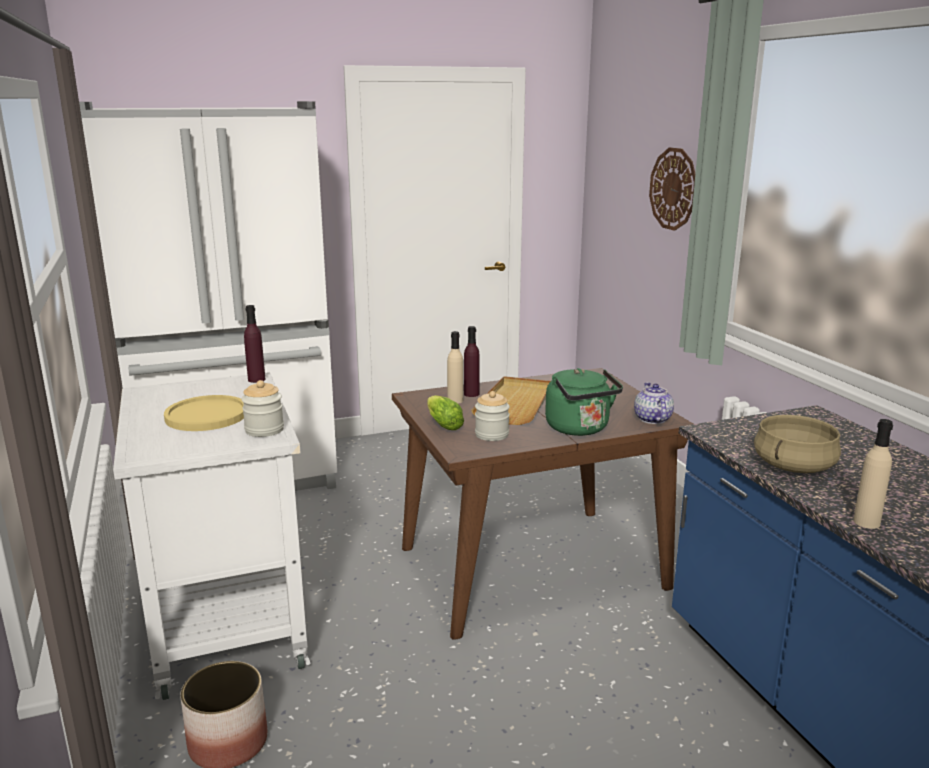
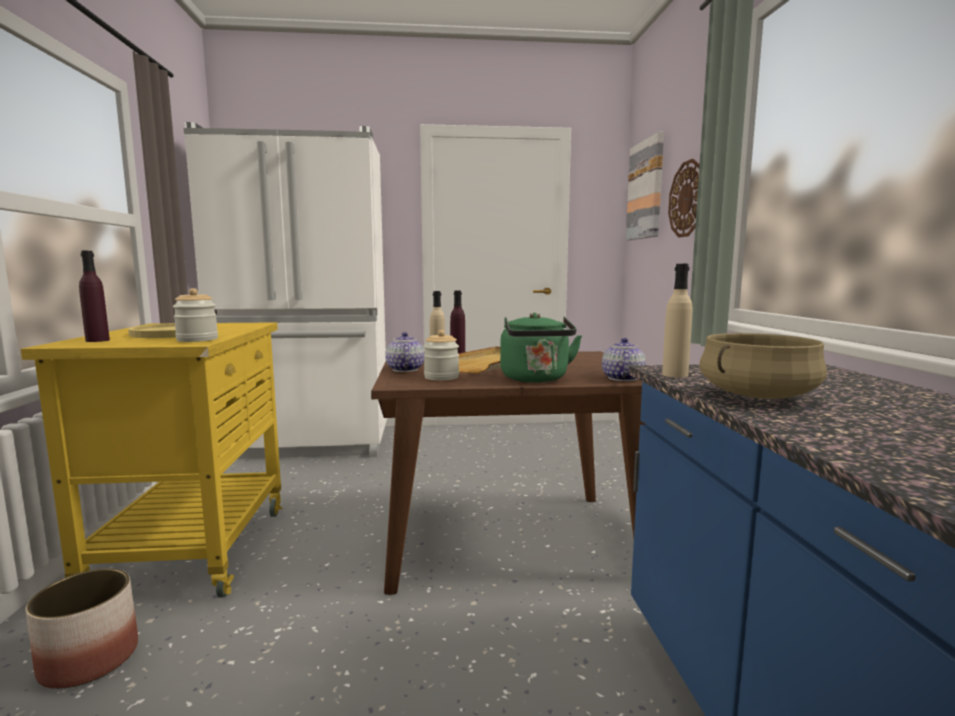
camera: 15 degrees right, 10 degrees down
(228, 629) = (196, 551): white cart -> yellow cart
(256, 379) = (257, 323): purple bottle -> purple bottle (97, 340)
(442, 424) = (404, 369): lettuce -> teapot
(617, 155) = (646, 190): none -> picture
(866, 522) = (855, 449): beige bottle -> beige bottle (675, 375)

